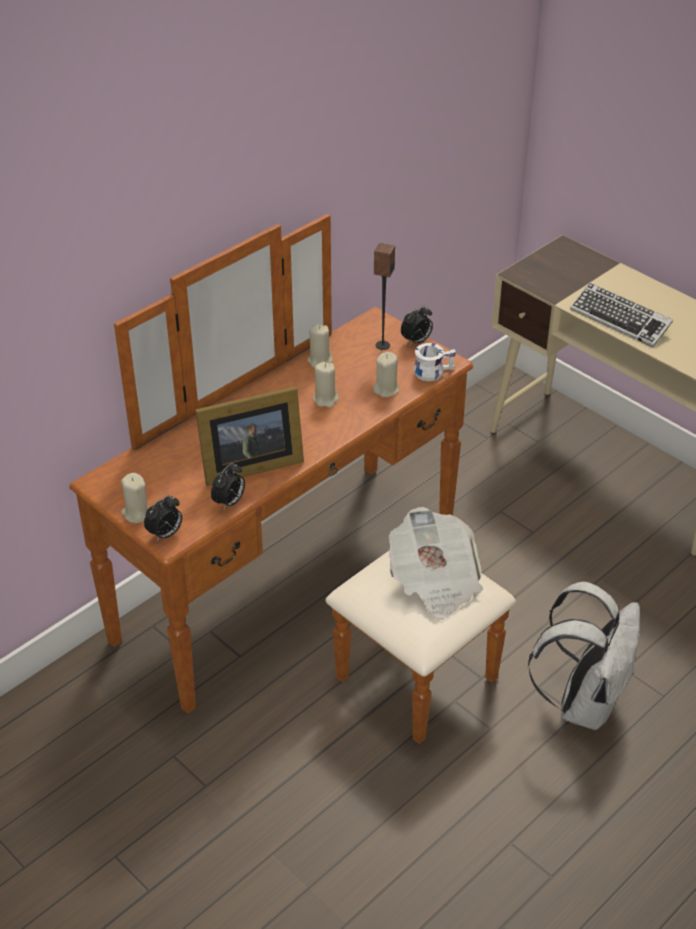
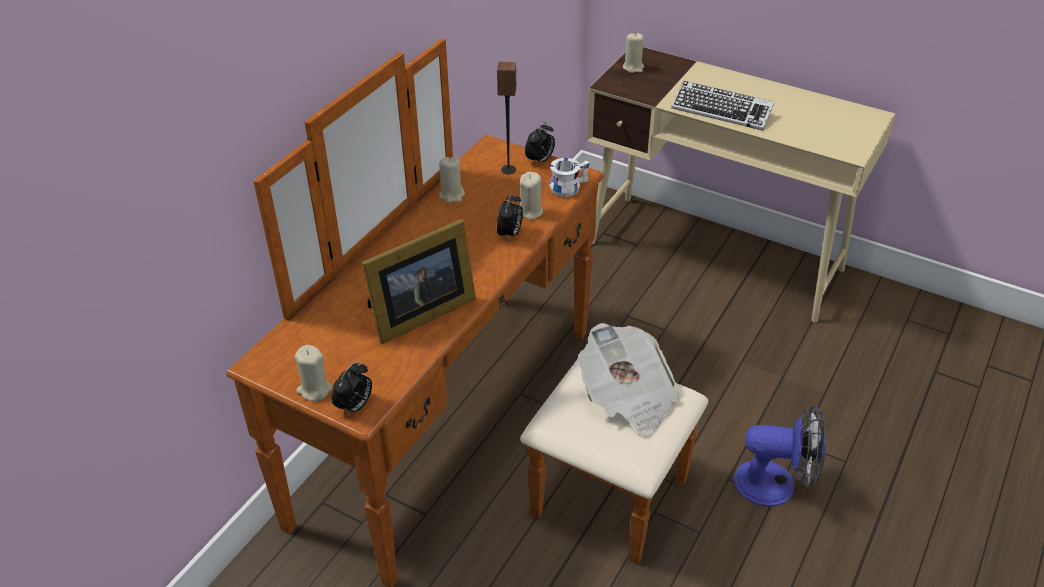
camera: 15 degrees left, 0 degrees up
(229, 502) = (413, 357): alarm clock -> alarm clock (510, 234)
(325, 399) = (473, 231): beige candle -> beige candle (633, 67)
(584, 702) = (776, 484): white backpack -> fan

